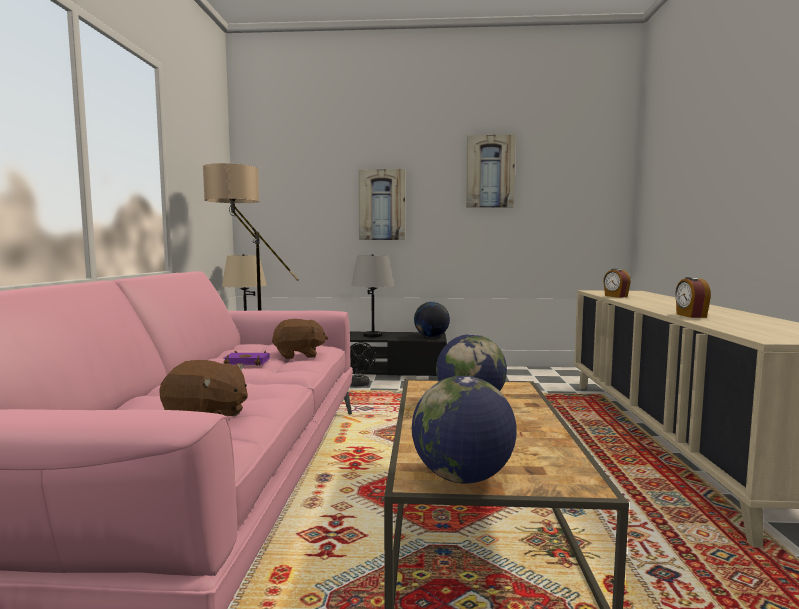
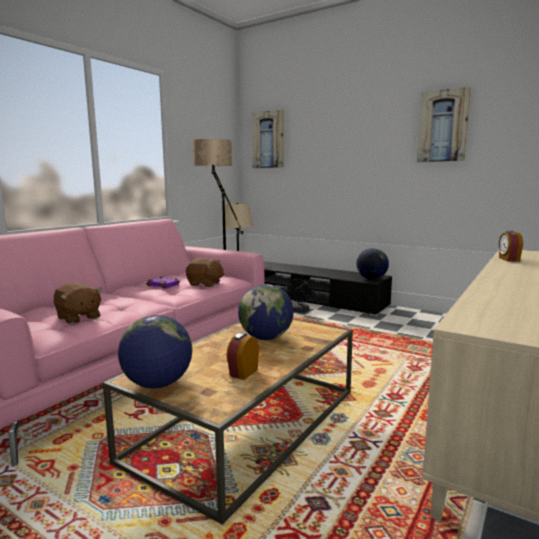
camera: 30 degrees right, 5 degrees up
(373, 335) = (326, 272): grey table lamp -> none
(382, 205) = (344, 161): picture -> picture (268, 140)
(690, 316) = (492, 290): alarm clock -> alarm clock (243, 373)

